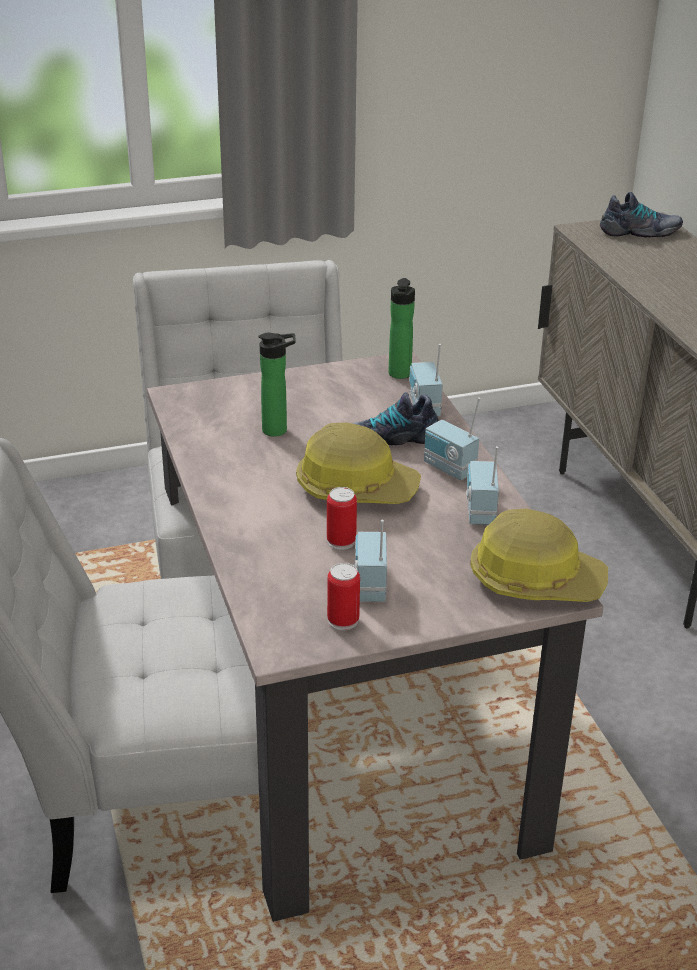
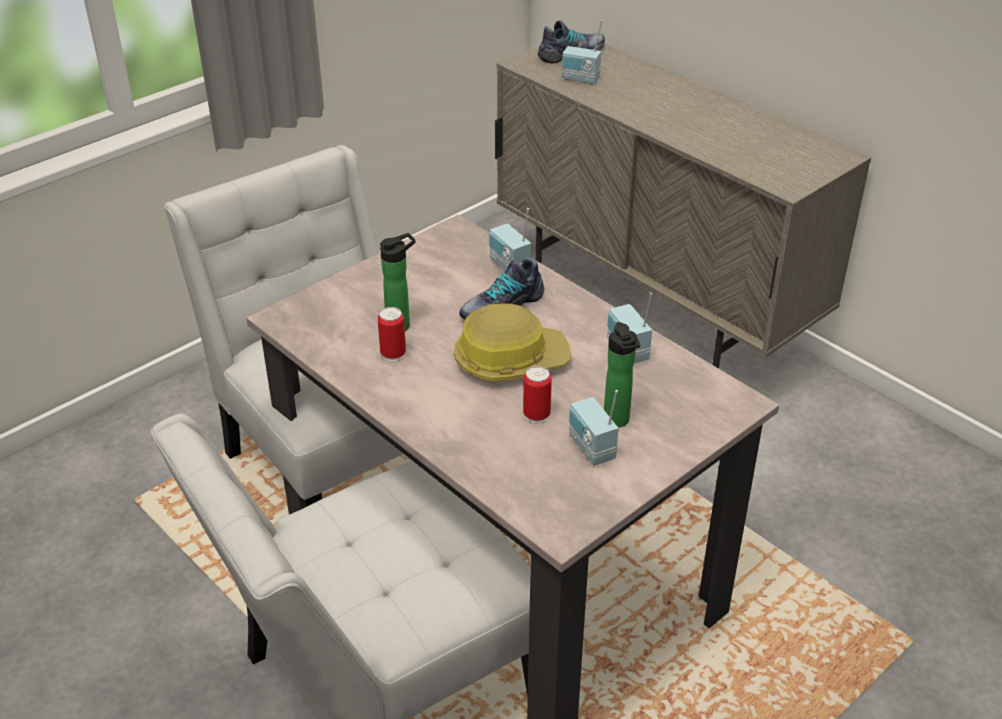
camera: 25 degrees left, 5 degrees up
(343, 620) = (593, 487): can -> can (393, 353)
(399, 375) = (465, 241): bottle -> bottle (617, 422)
(448, 469) = (573, 319): radio -> radio (580, 80)
(535, 579) = (713, 398): hard hat -> none

